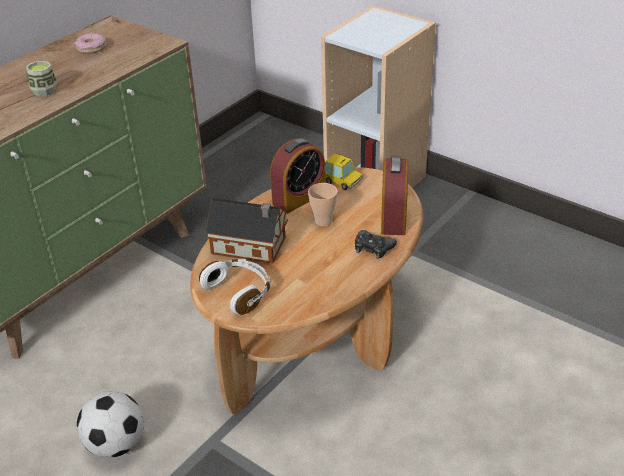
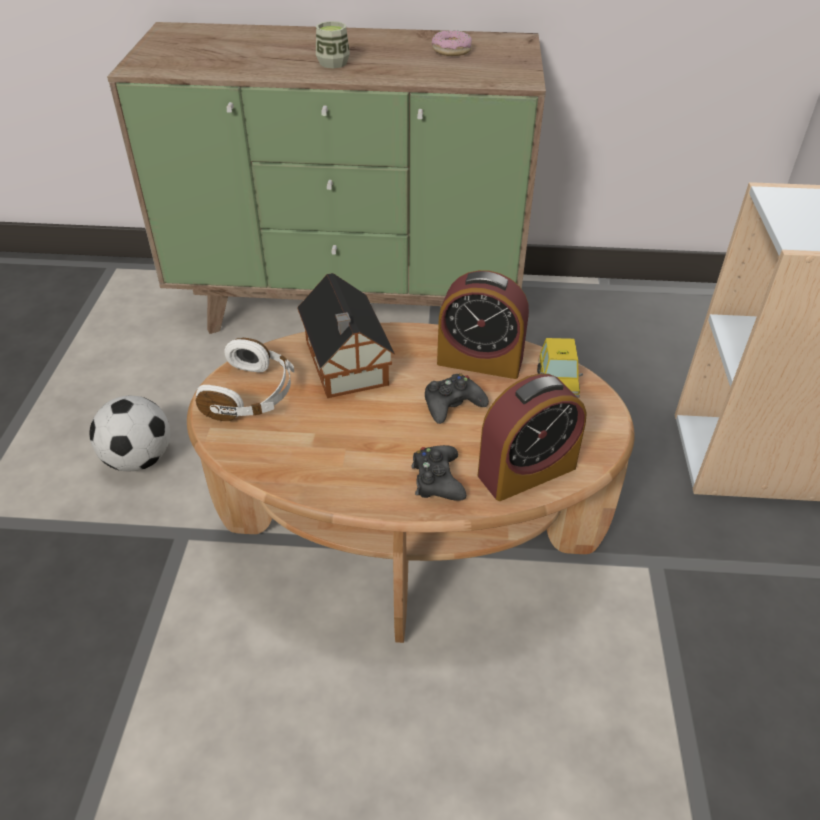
camera: 55 degrees right, 5 degrees up
(323, 221) = (452, 404): cup -> black game controller

